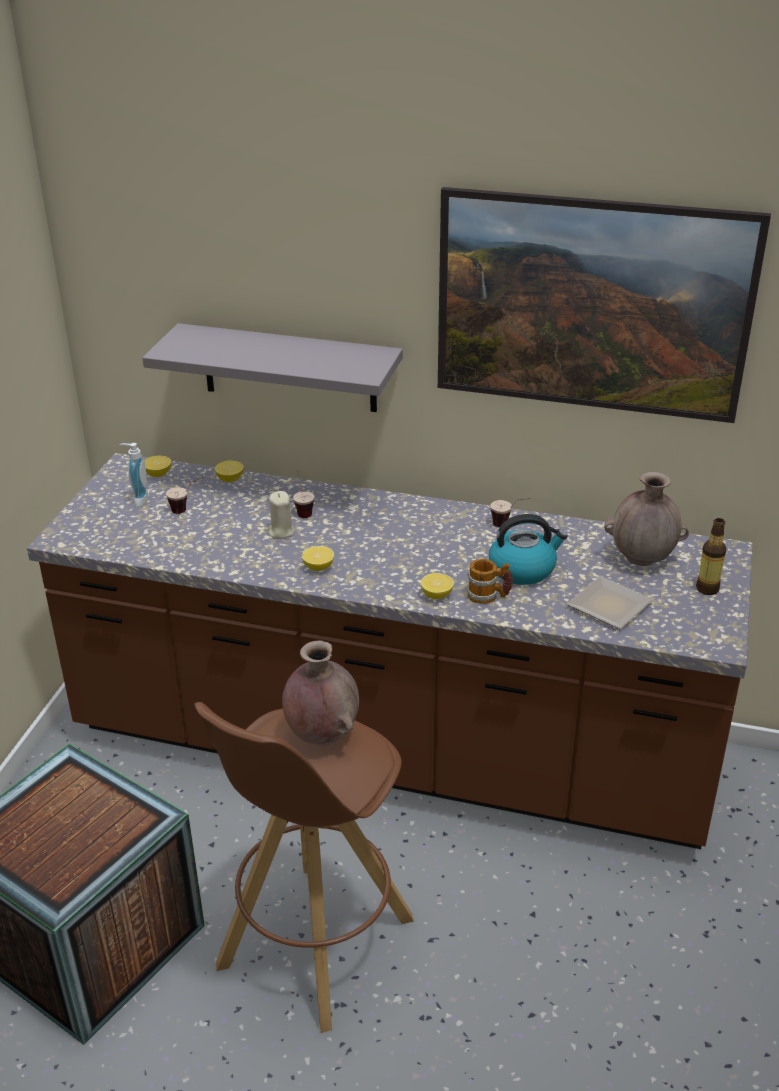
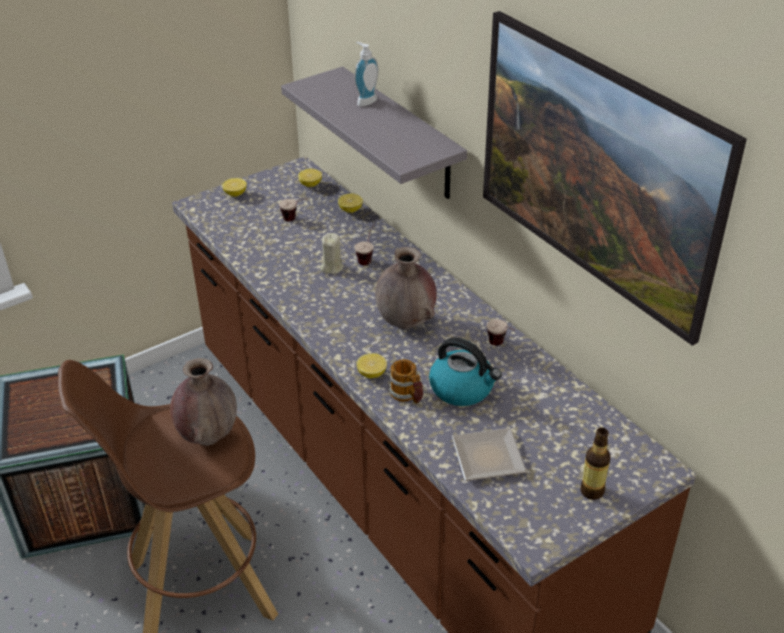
camera: 40 degrees right, 5 degrees up
(138, 500) = (274, 198): soap dispenser -> soap dispenser (365, 101)
(318, 567) = (321, 308): lemon -> lemon (235, 194)
(642, 559) = (570, 434): brown vase -> brown vase (406, 323)

